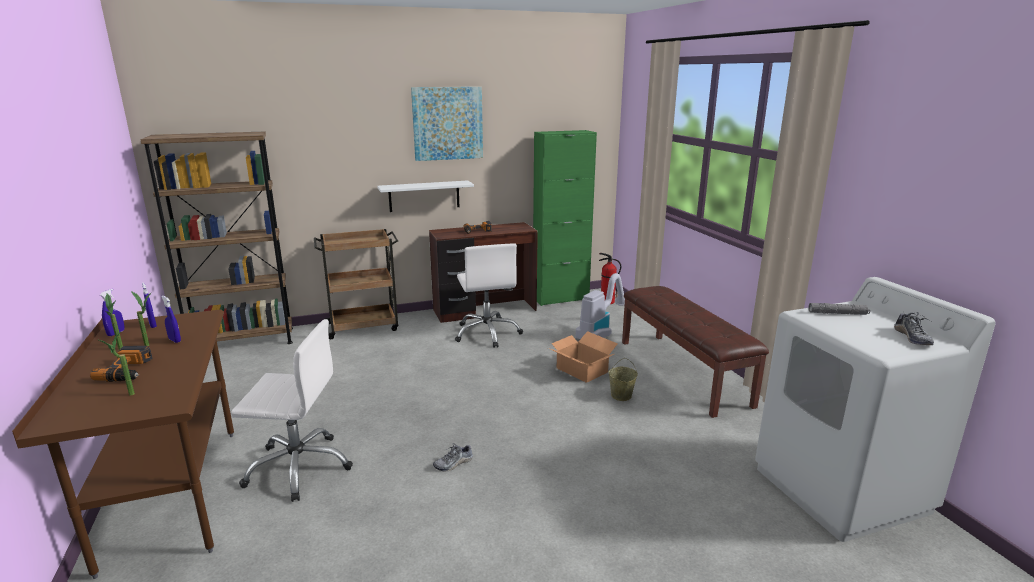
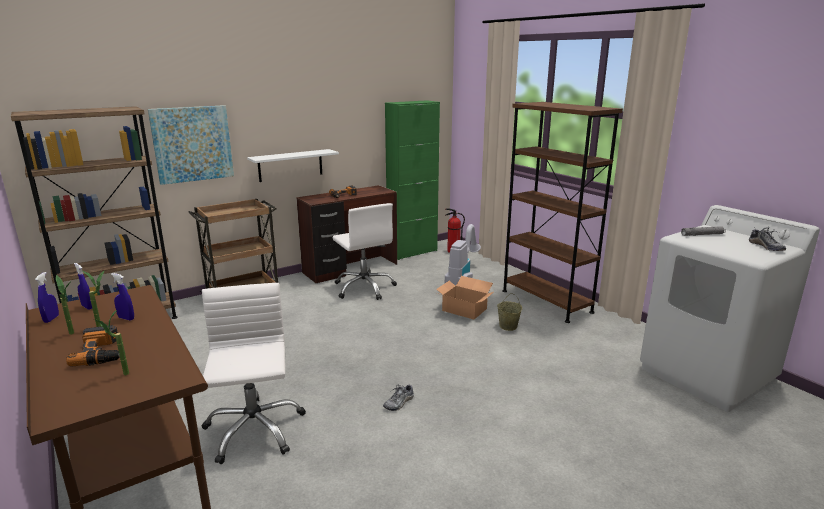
camera: 15 degrees left, 0 degrees up
(299, 467) = (254, 430): white office chair -> white office chair turned 90 degrees counterclockwise
(447, 123) = (309, 96): picture -> picture (192, 144)
(683, 372) = (546, 301): brown bench -> brown bookcase

